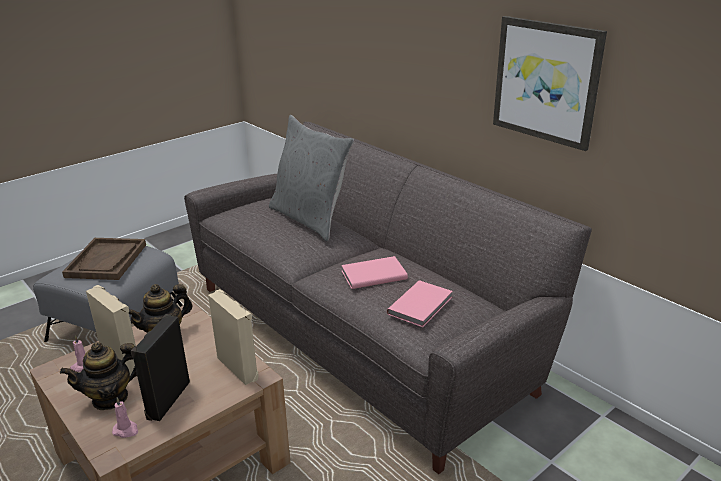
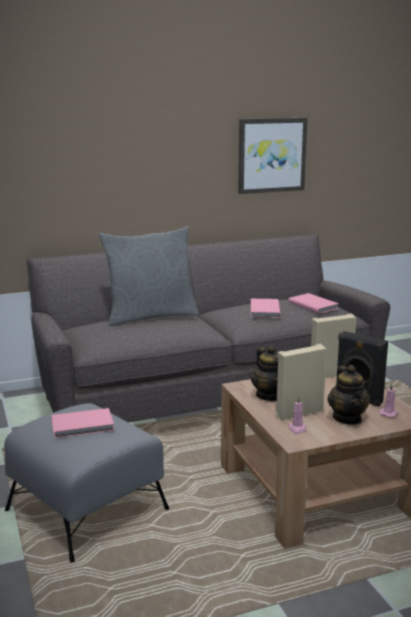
camera: 70 degrees left, 10 degrees down
(106, 261) = (83, 425): brown tray -> pink book

